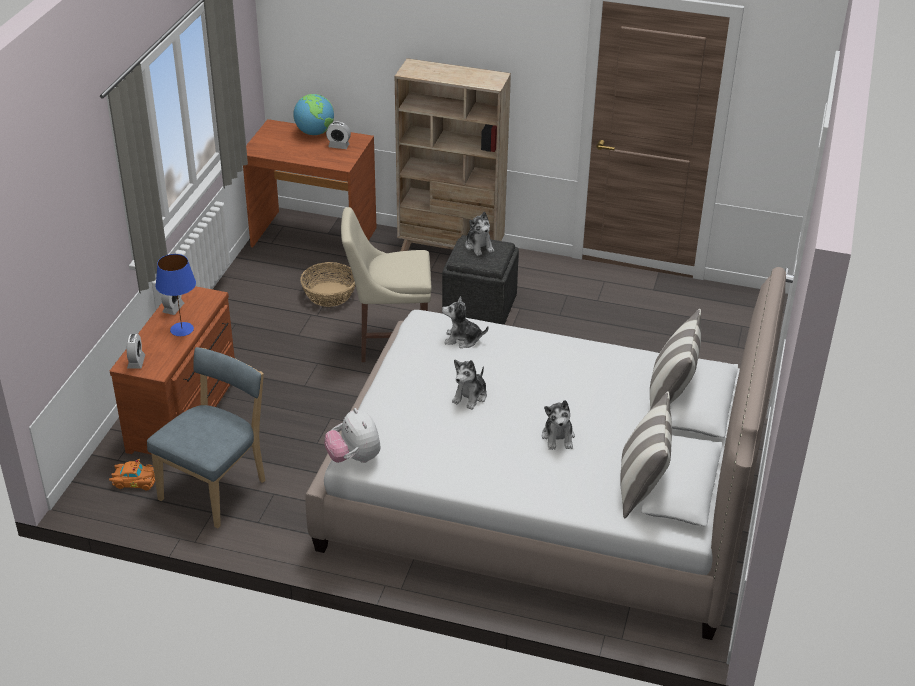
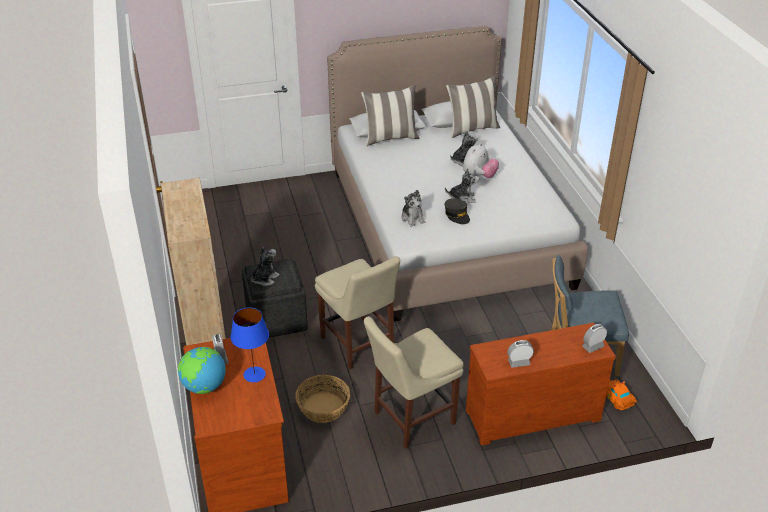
camera: 120 degrees left, 0 degrees up
(182, 329) = (536, 344): blue table lamp -> blue table lamp (254, 374)
(262, 336) = (410, 419): none -> beige chair
(354, 458) = (559, 218): plush toy -> plush toy (479, 176)
(437, 374) = (457, 215): none -> grey cap

